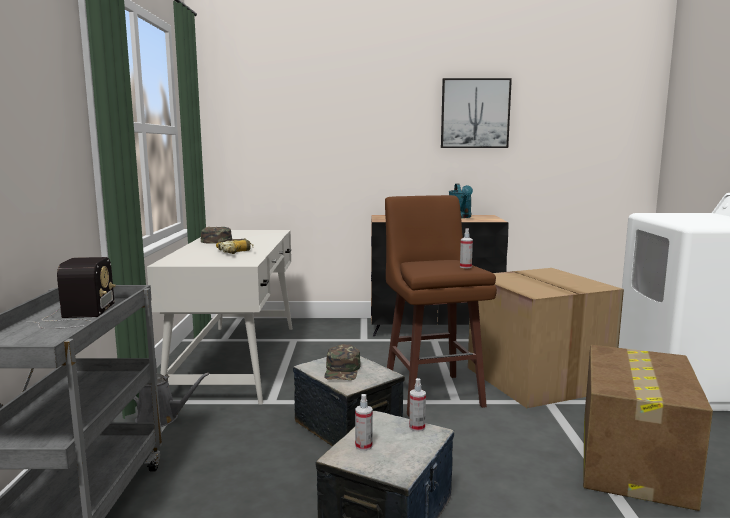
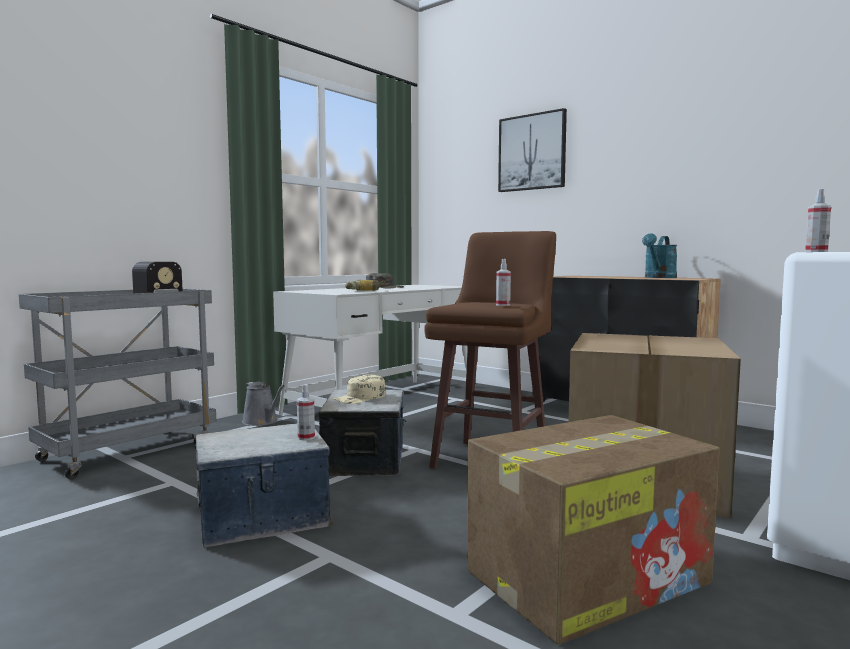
camera: 40 degrees right, 5 degrees down
(342, 370) = (360, 398): green cap -> beige cap
(363, 446) = (242, 436): spray bottle -> spray bottle (816, 252)
(475, 113) = (698, 146): picture -> picture (532, 152)

